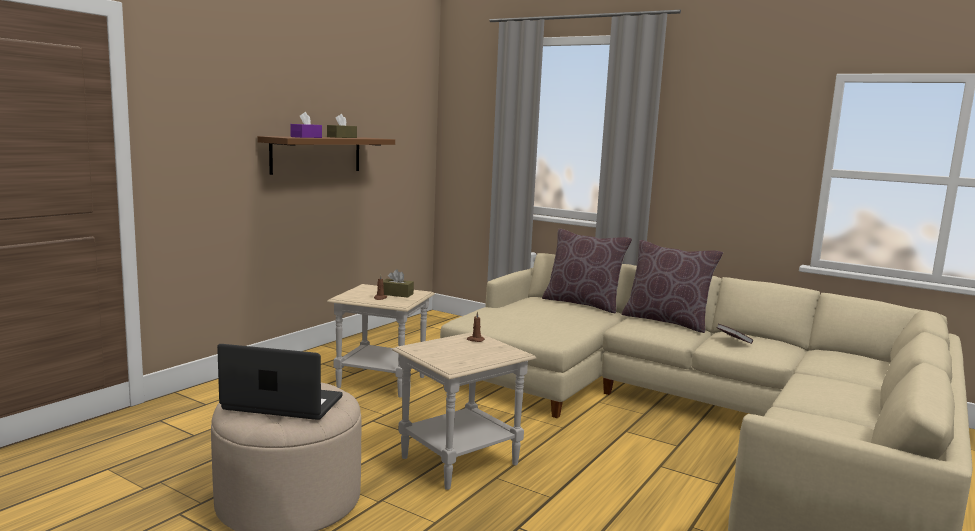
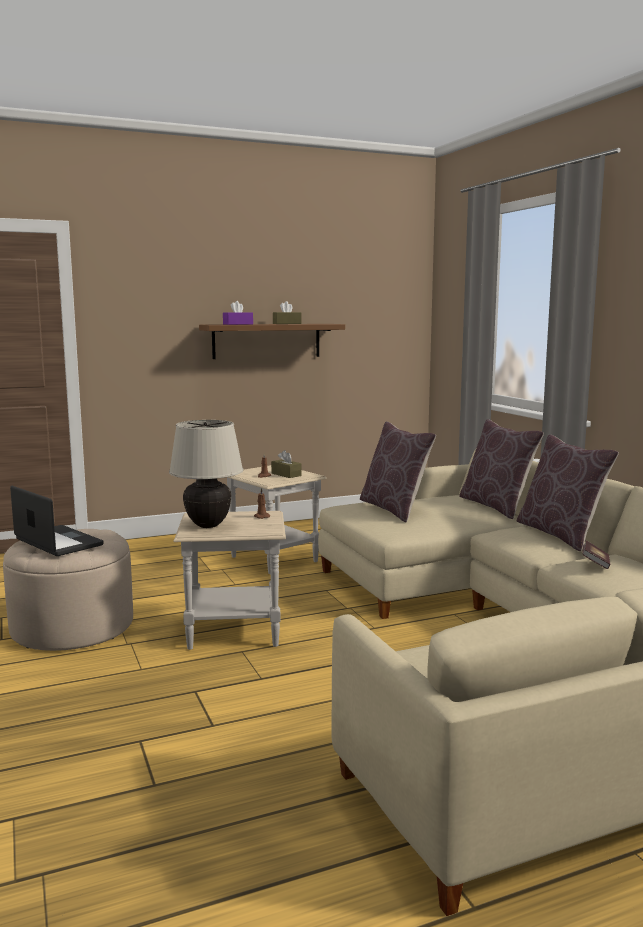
camera: 35 degrees right, 0 degrees up
(450, 356) = (208, 525): none -> beige table lamp
(515, 316) = (394, 509): none -> brown pillow

